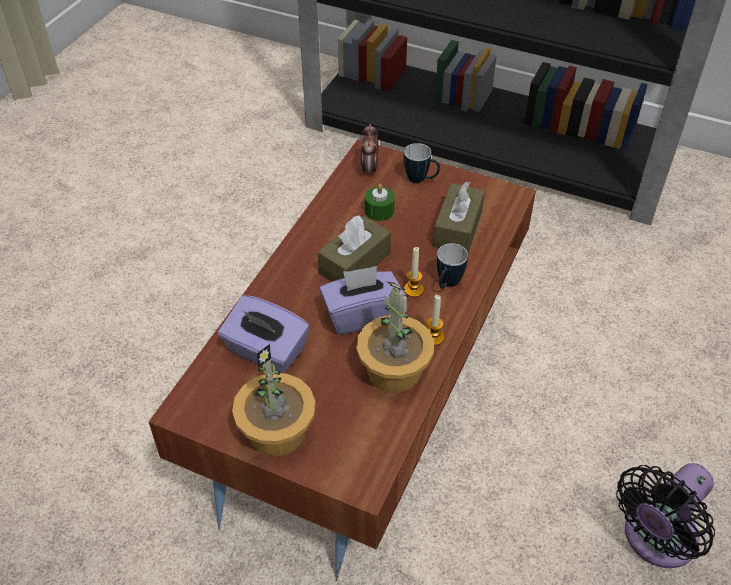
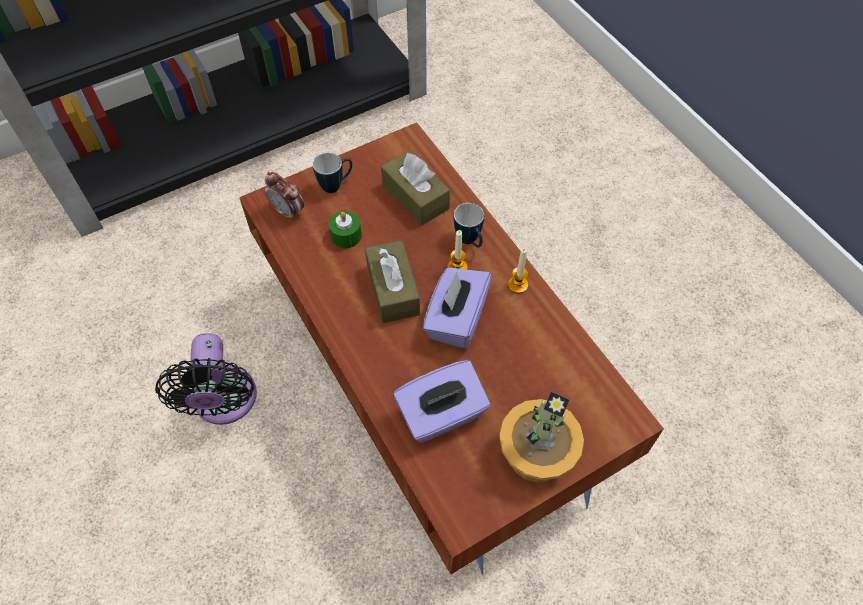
camera: 55 degrees left, 10 degrees up
(393, 371) = (532, 333): potted plant -> none
(655, 539) = (679, 284): black fan -> black fan (224, 402)

